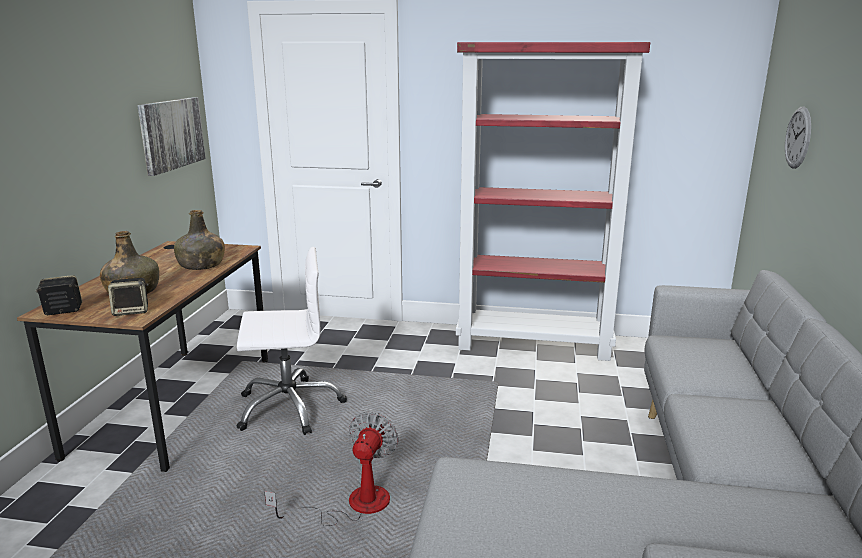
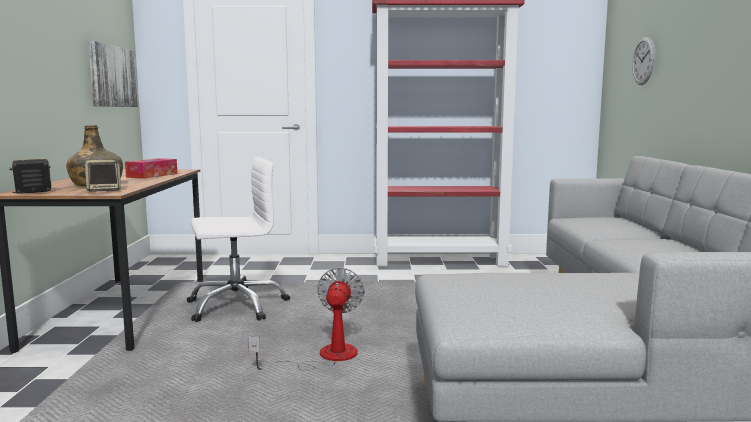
camera: 10 degrees left, 10 degrees down
(201, 265) = (152, 175): green bottle -> tissue box

